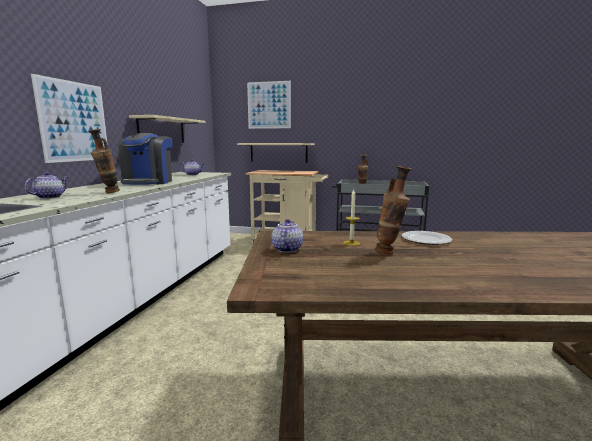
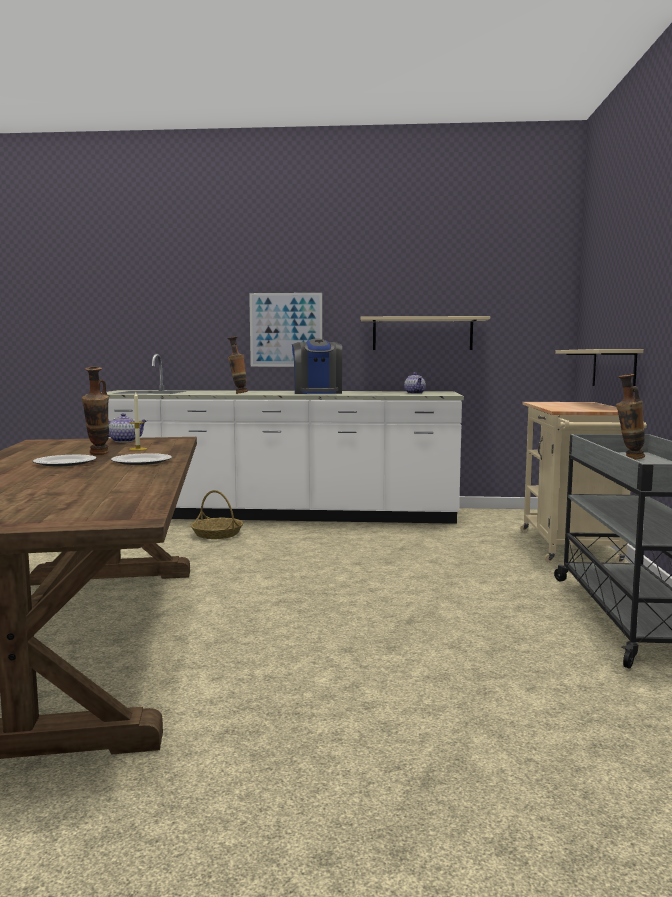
camera: 80 degrees right, 5 degrees down
(50, 197) = (212, 392): teapot -> none
(148, 182) = (317, 393): coffee machine -> coffee machine turned 90 degrees counterclockwise
(171, 334) = (217, 534): none -> basket
(269, 105) = (612, 275): picture -> none
(449, 260) = (64, 463): none -> plate

